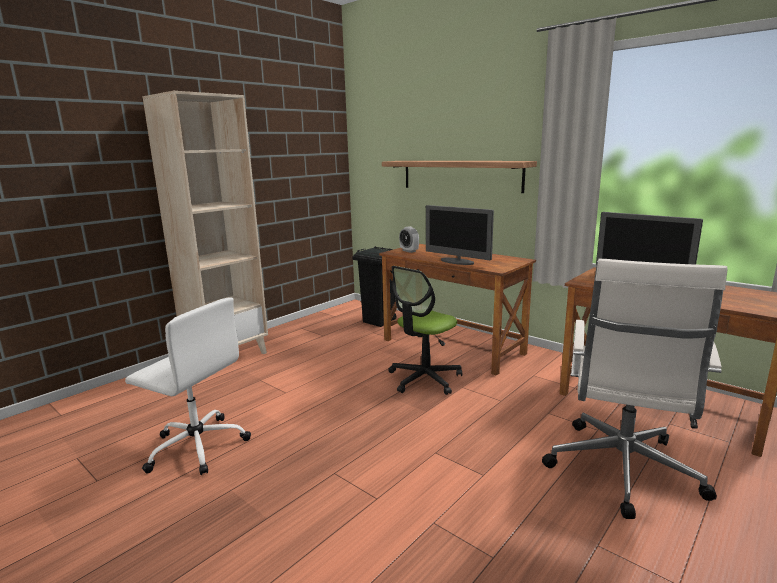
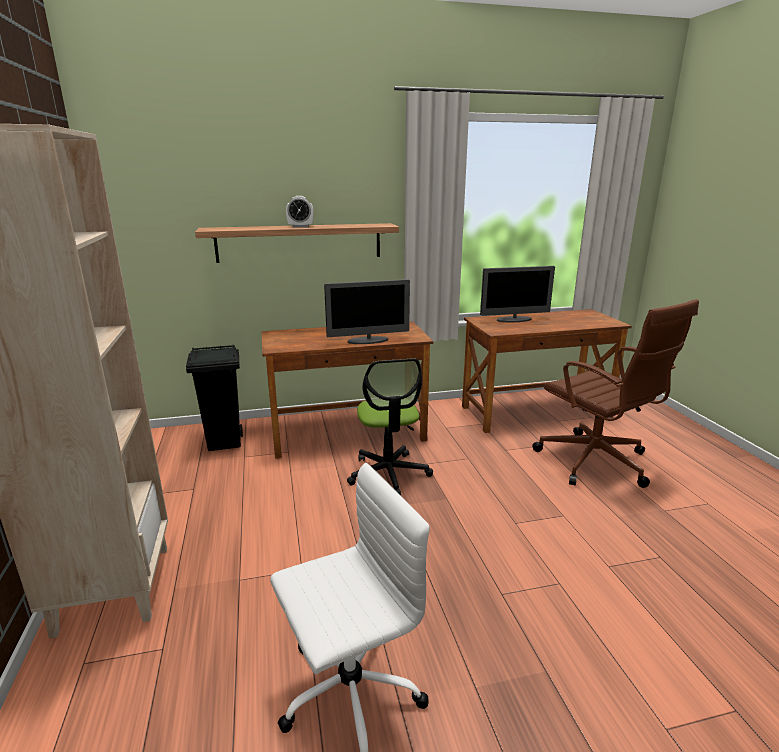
camera: 55 degrees left, 5 degrees up
(409, 251) = (287, 342): alarm clock -> alarm clock (300, 227)
(621, 471) = (596, 463): white office chair -> brown office chair

